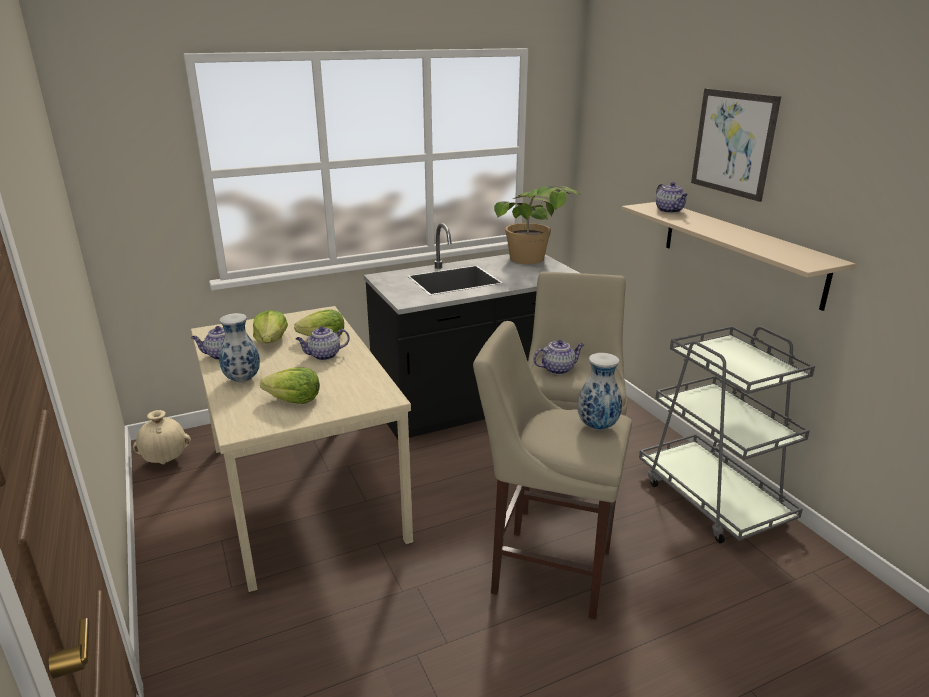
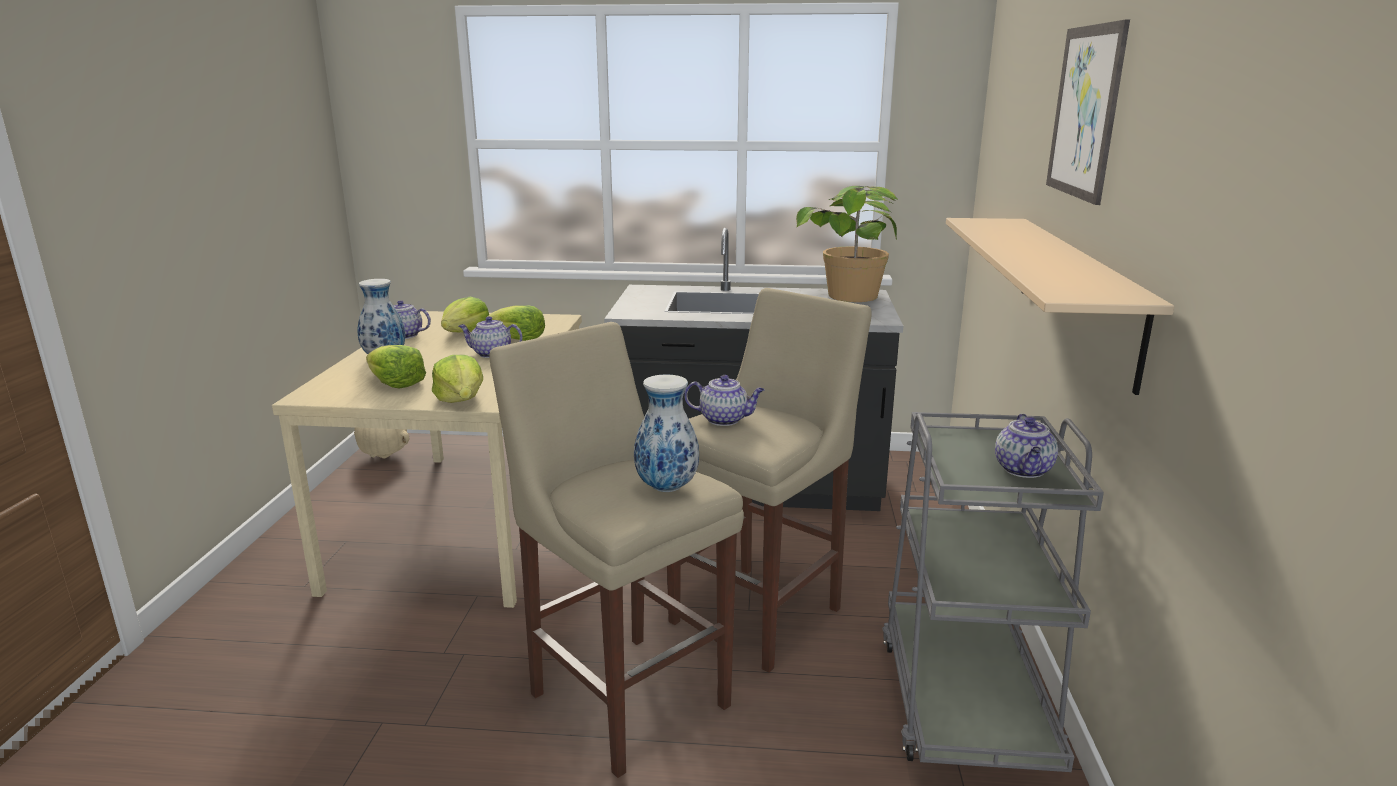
camera: 30 degrees right, 5 degrees down
(368, 400) = (461, 400): none -> lettuce
(670, 211) = (1006, 227): teapot -> teapot (1024, 470)

